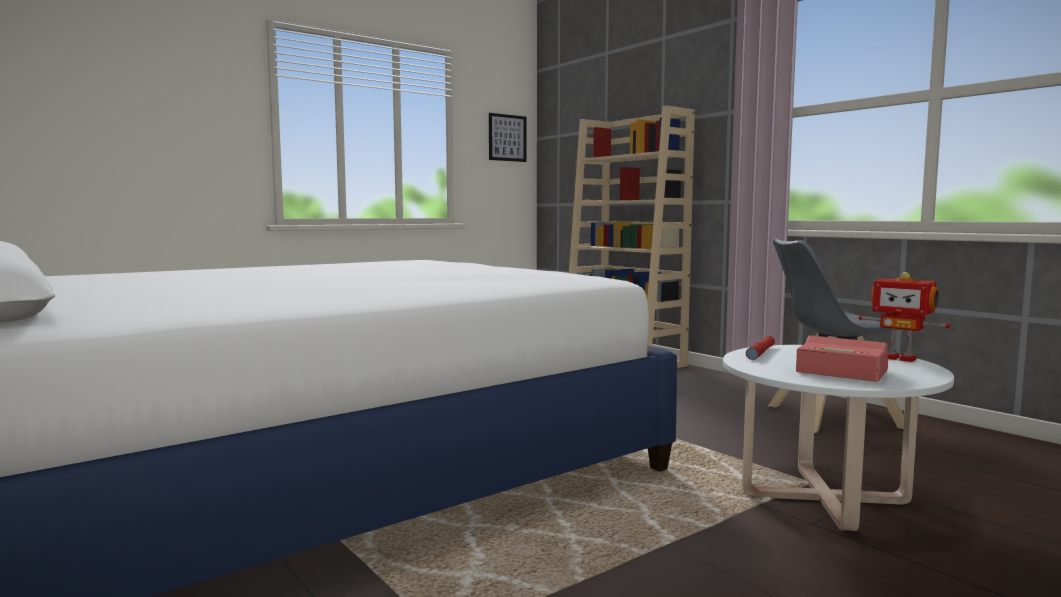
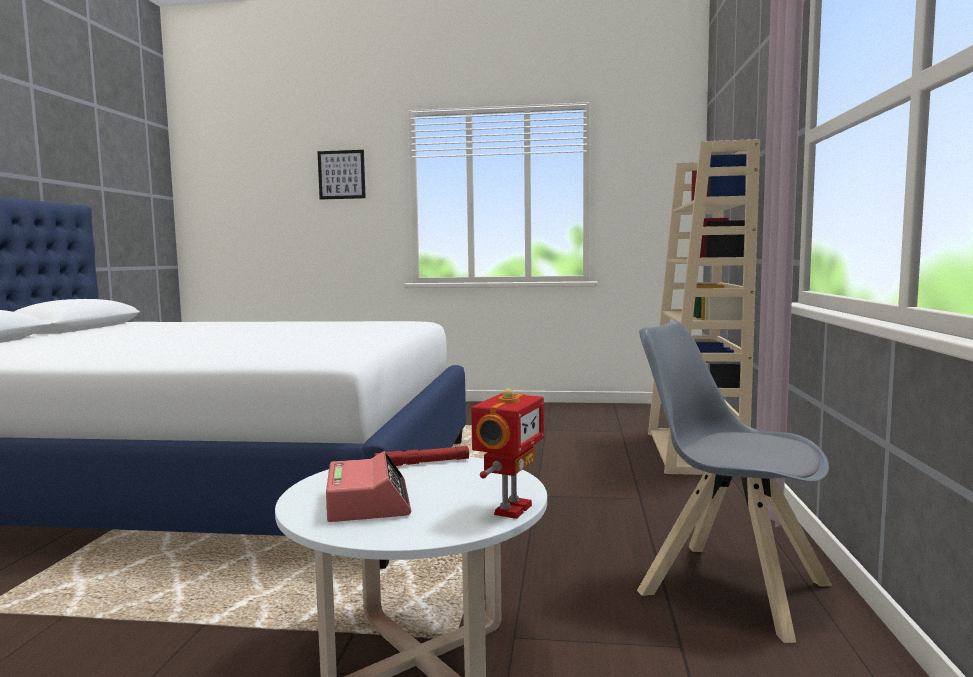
camera: 45 degrees right, 0 degrees up
(507, 138) = (661, 186): picture -> picture (341, 174)
(900, 358) = (510, 509): toy robot -> toy robot turned 150 degrees counterclockwise

